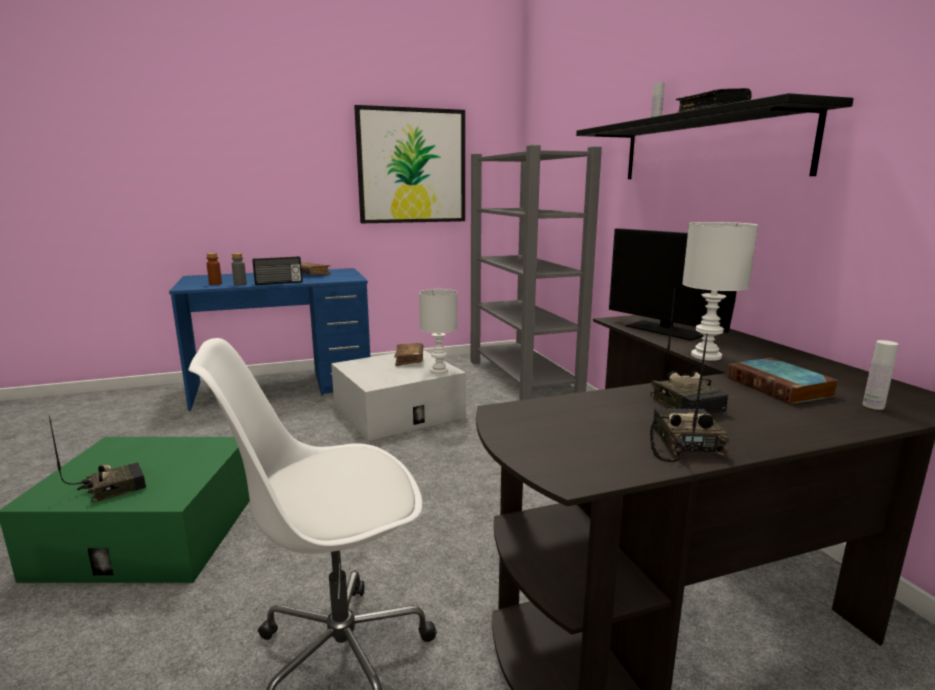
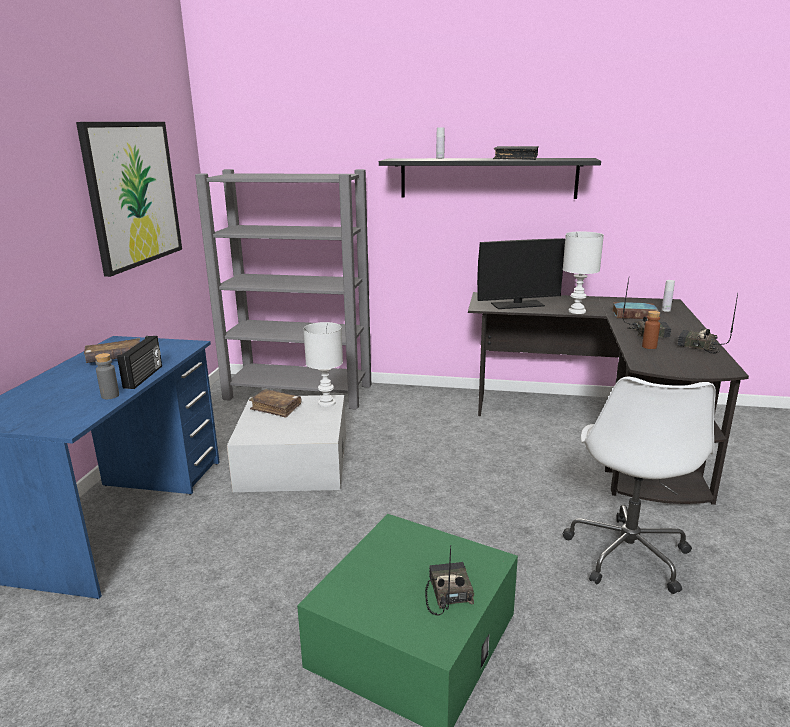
camera: 60 degrees left, 5 degrees up
(215, 284) = (75, 409): brown bottle -> brown bottle (649, 346)

